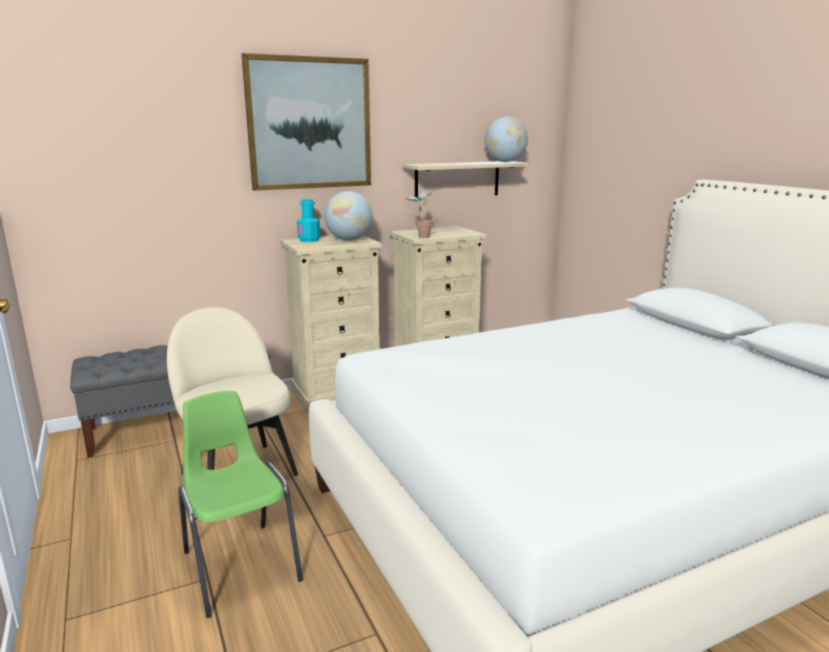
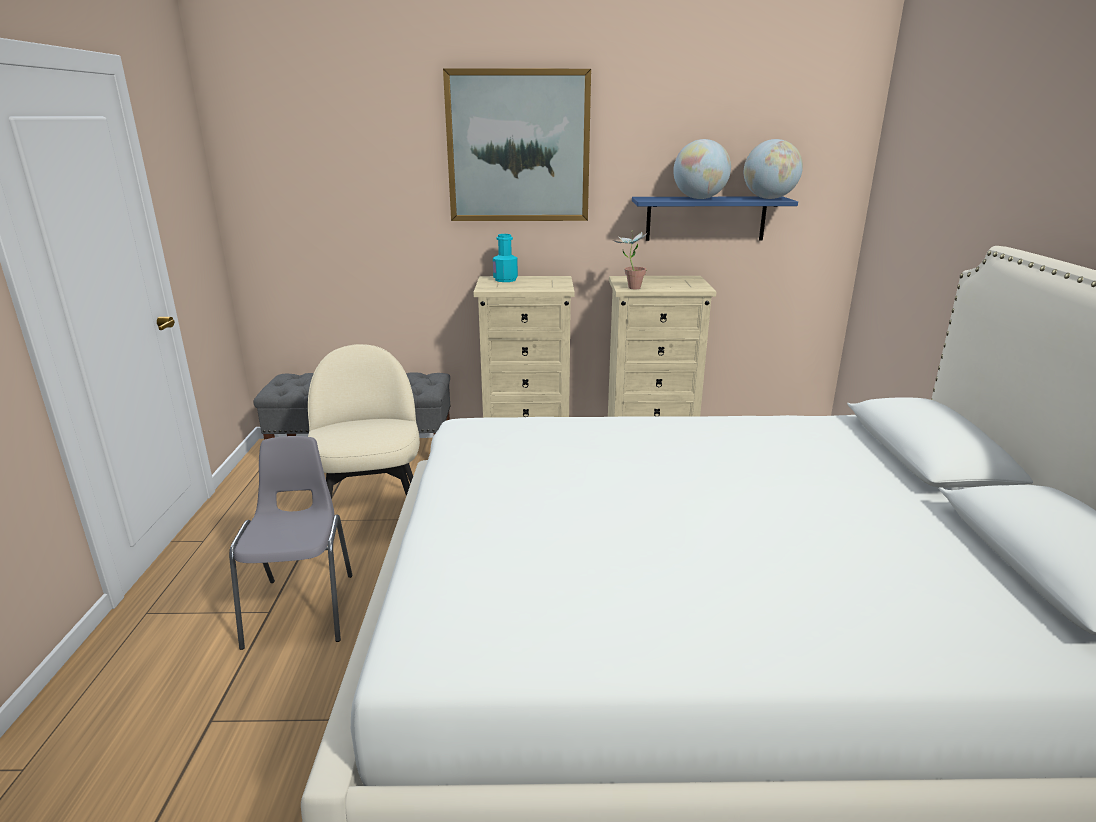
camera: 25 degrees right, 5 degrees up
(240, 565) = (302, 609): green chair -> grey chair
(349, 239) = (546, 283): globe -> globe (699, 198)
(457, 180) = (705, 218): beige shelf -> blue shelf

